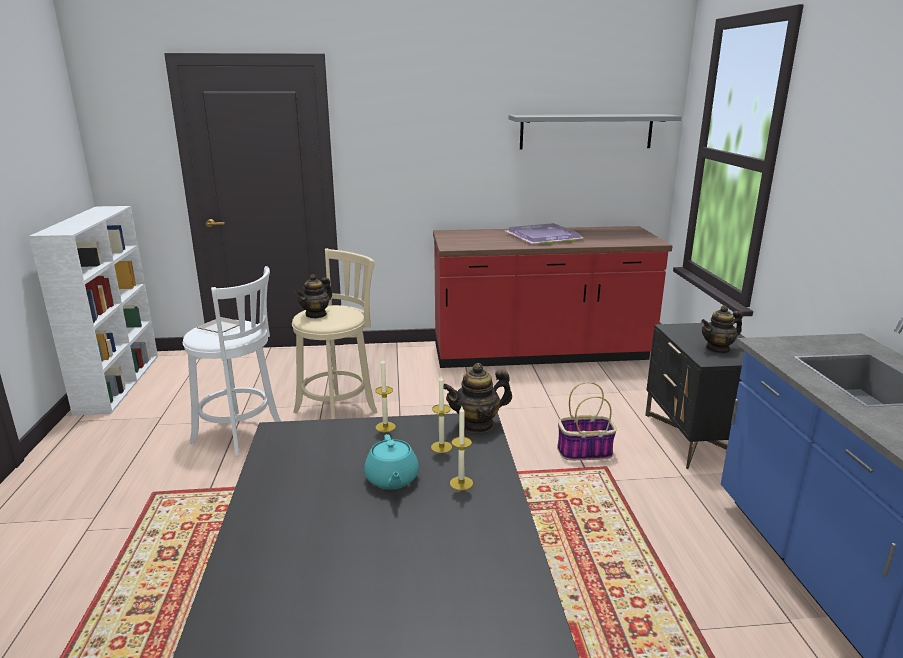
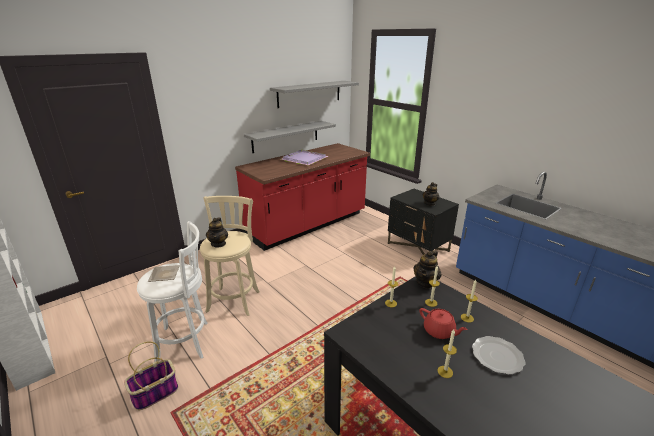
camera: 35 degrees left, 5 degrees up
(318, 519) = (445, 372): none -> candle
(391, 479) = (439, 331): turquoise teapot -> red teapot
(418, 540) = (497, 357): none -> plate
(531, 198) = (285, 136): none -> grey shelf
(584, 452) = (383, 273): basket -> basket (154, 393)

